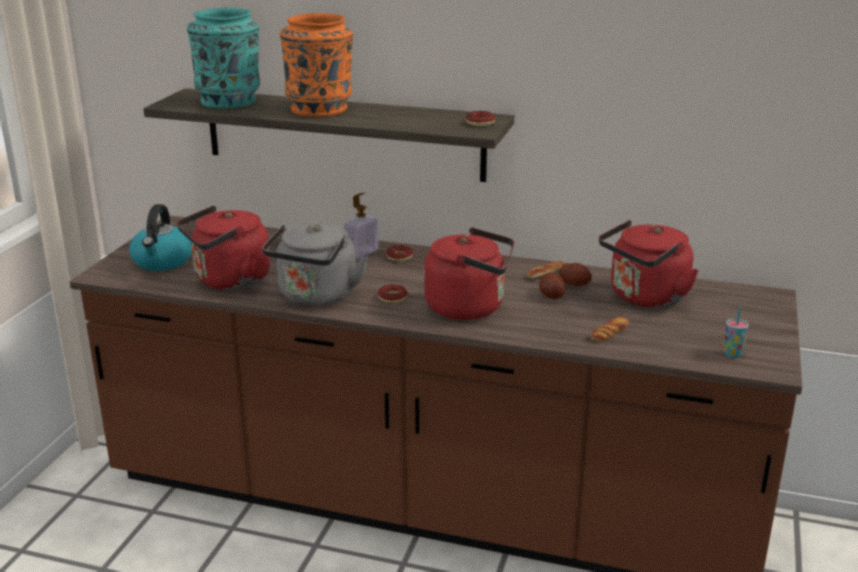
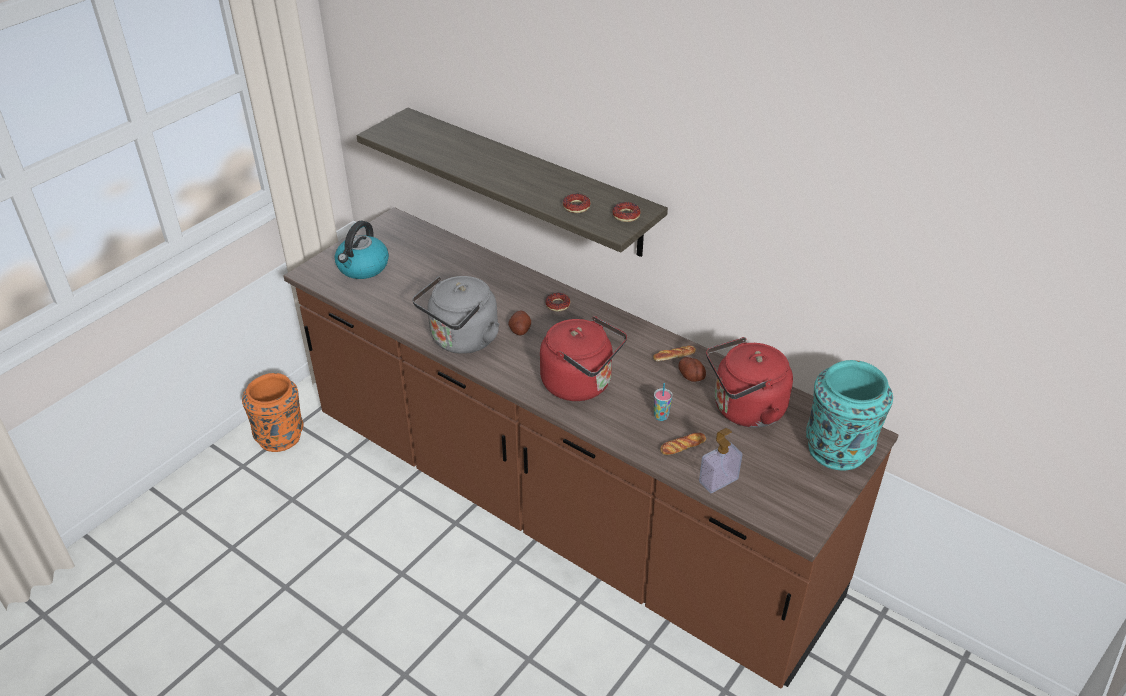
camera: 20 degrees right, 15 degrees up
(228, 281) = (402, 304): red kettle -> none
(229, 101) = (431, 136): turquoise vase -> turquoise vase (838, 448)
(319, 108) = (500, 164): orange vase -> orange vase (280, 436)
(362, 252) = (529, 291): soap dispenser -> soap dispenser (718, 480)
(392, 297) = (523, 356): donut -> donut (576, 207)
(551, 295) = (661, 386): potato -> potato (520, 330)
(732, 354) = (776, 501): cup -> cup (661, 416)

